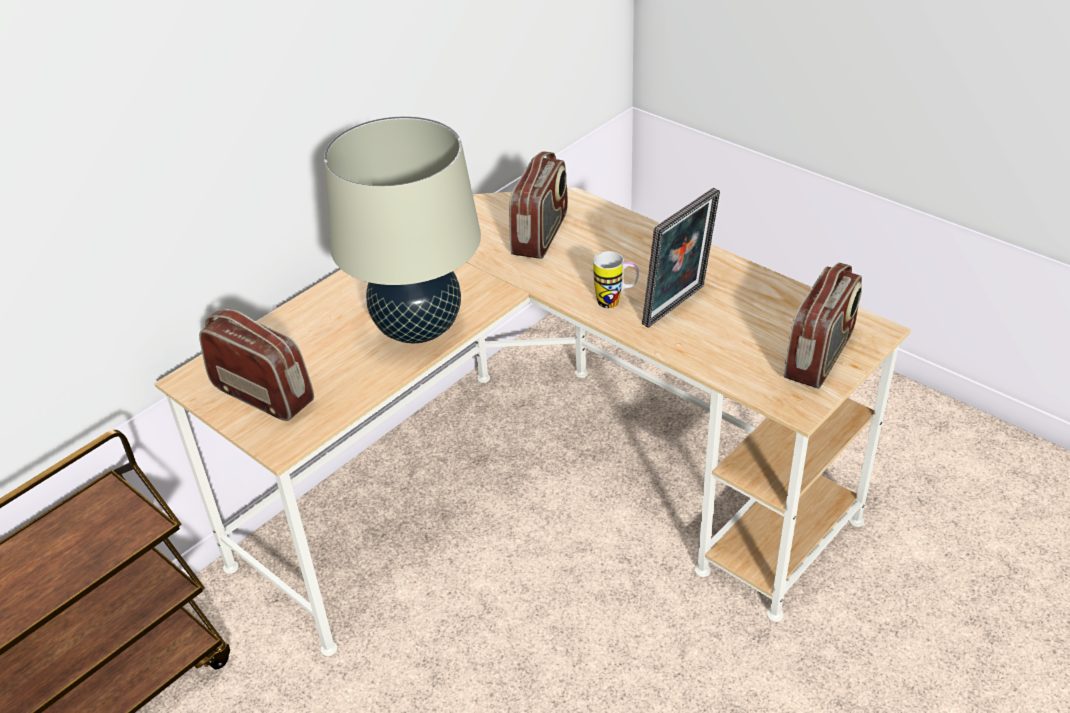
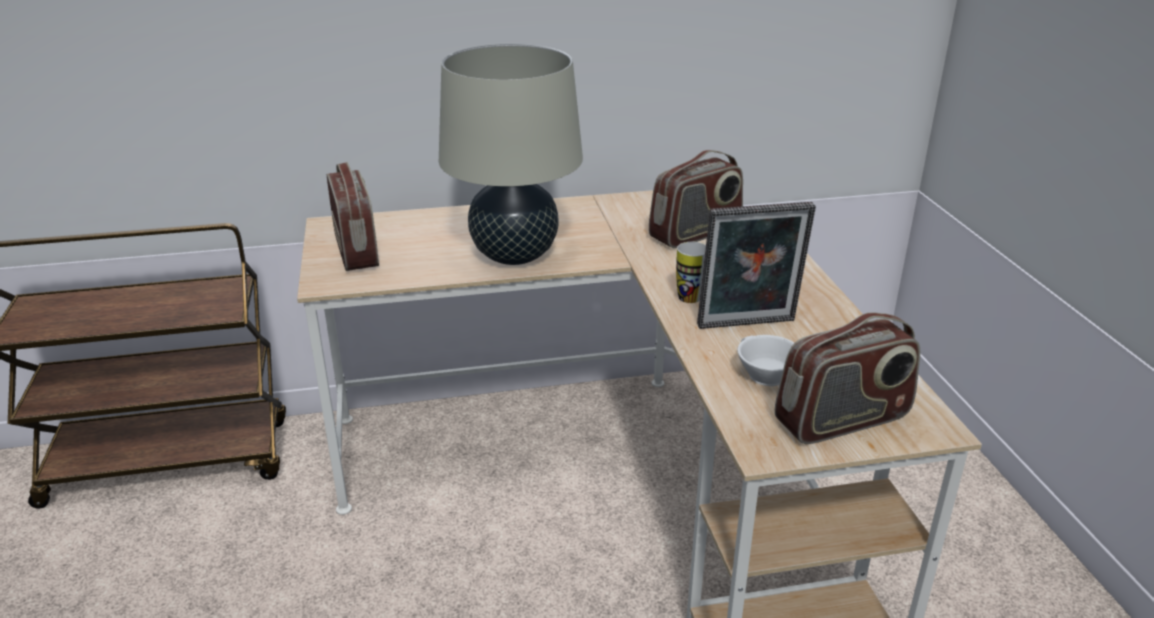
camera: 35 degrees right, 10 degrees down
(734, 345) = (764, 375): none -> white cup

